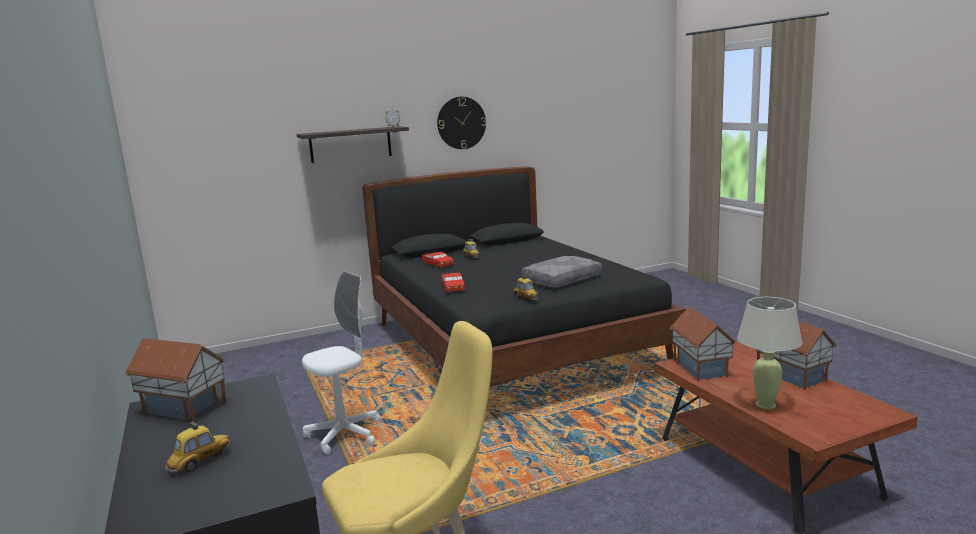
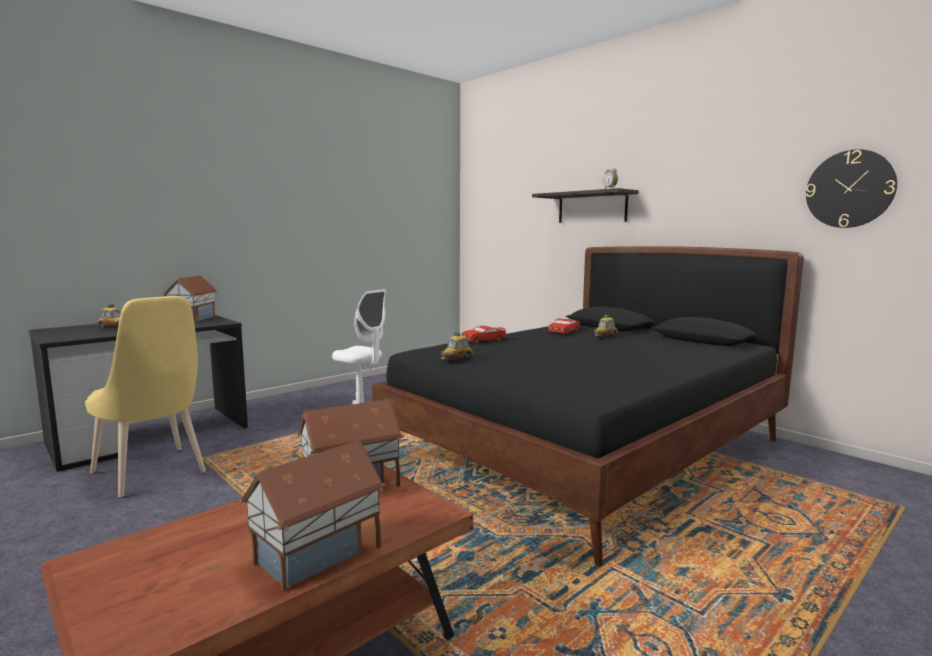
camera: 70 degrees right, 5 degrees down
(461, 123) = (711, 187): wall clock -> wall clock (849, 189)
(561, 280) = (545, 366): grey pillow -> none
(765, 405) = (208, 528): beige table lamp -> none

